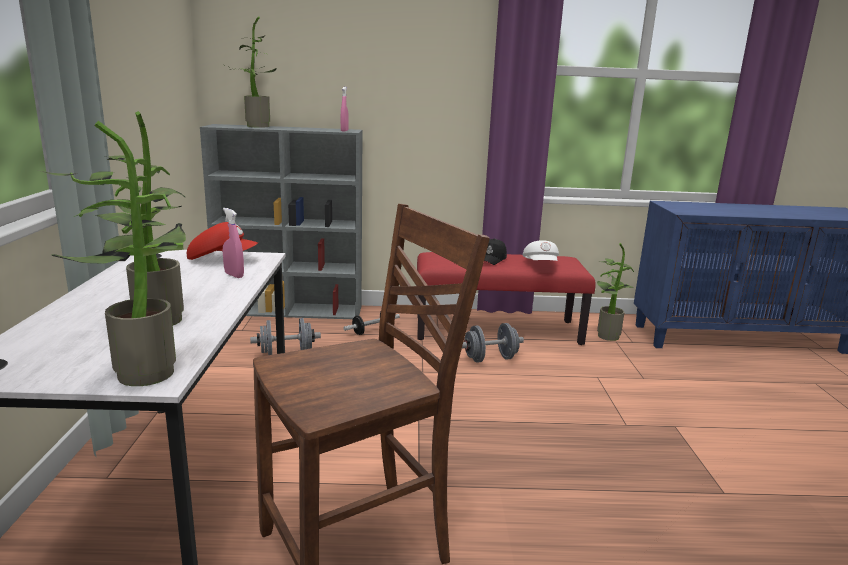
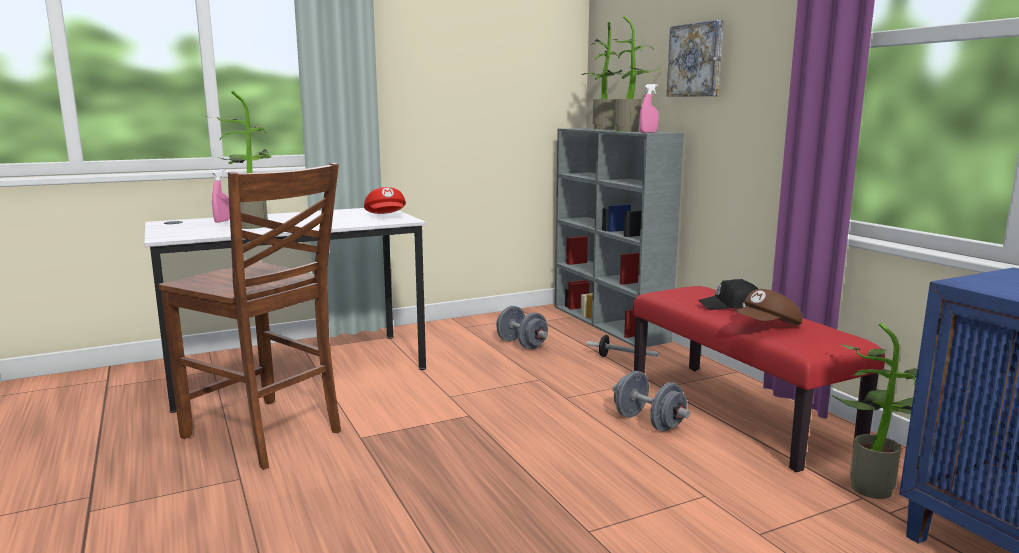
camera: 65 degrees right, 5 degrees down
(147, 369) = (177, 235): potted plant -> potted plant (629, 131)
(234, 275) = (353, 222): pink spray bottle -> pink spray bottle (222, 221)
(372, 67) = (697, 60): none -> picture
(541, 264) = (767, 327): white cap -> brown cap

